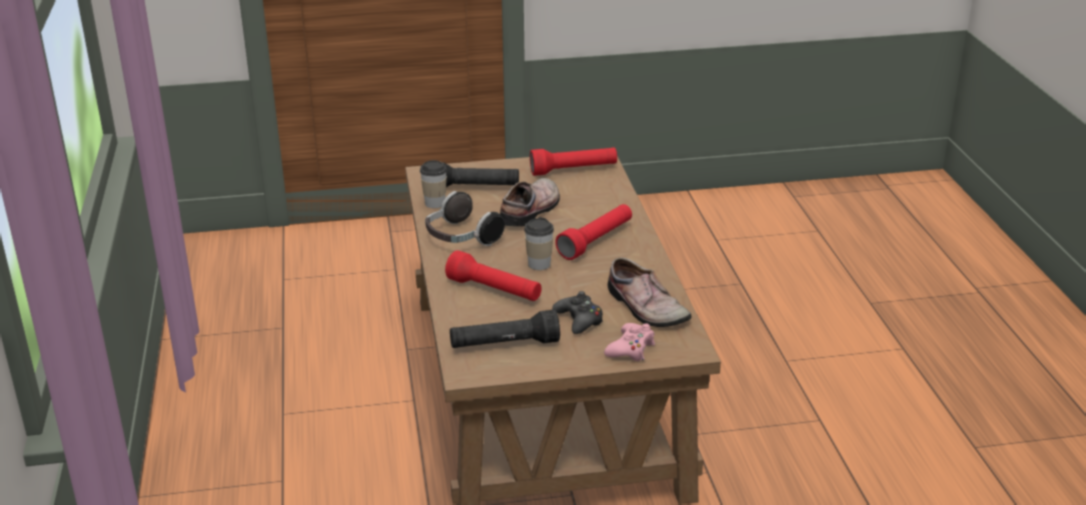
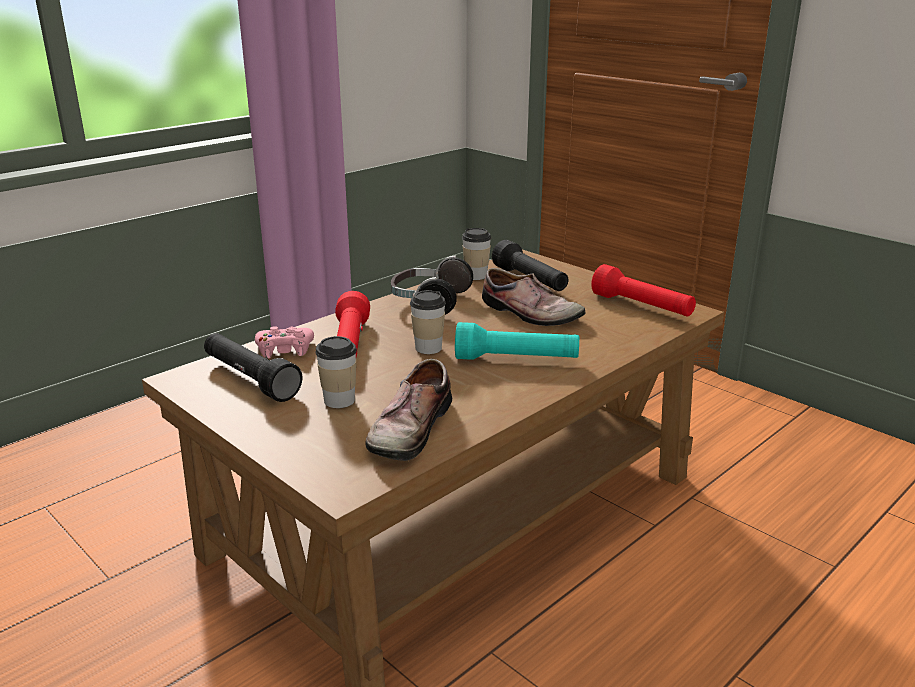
camera: 55 degrees right, 5 degrees down
(532, 210) = (529, 314): shoe -> shoe turned 45 degrees clockwise
(579, 320) = (339, 400): black game controller -> cup
(596, 241) = (516, 359): red flashlight -> turquoise flashlight
(631, 349) = (306, 448): pink game controller -> pink game controller (285, 349)

